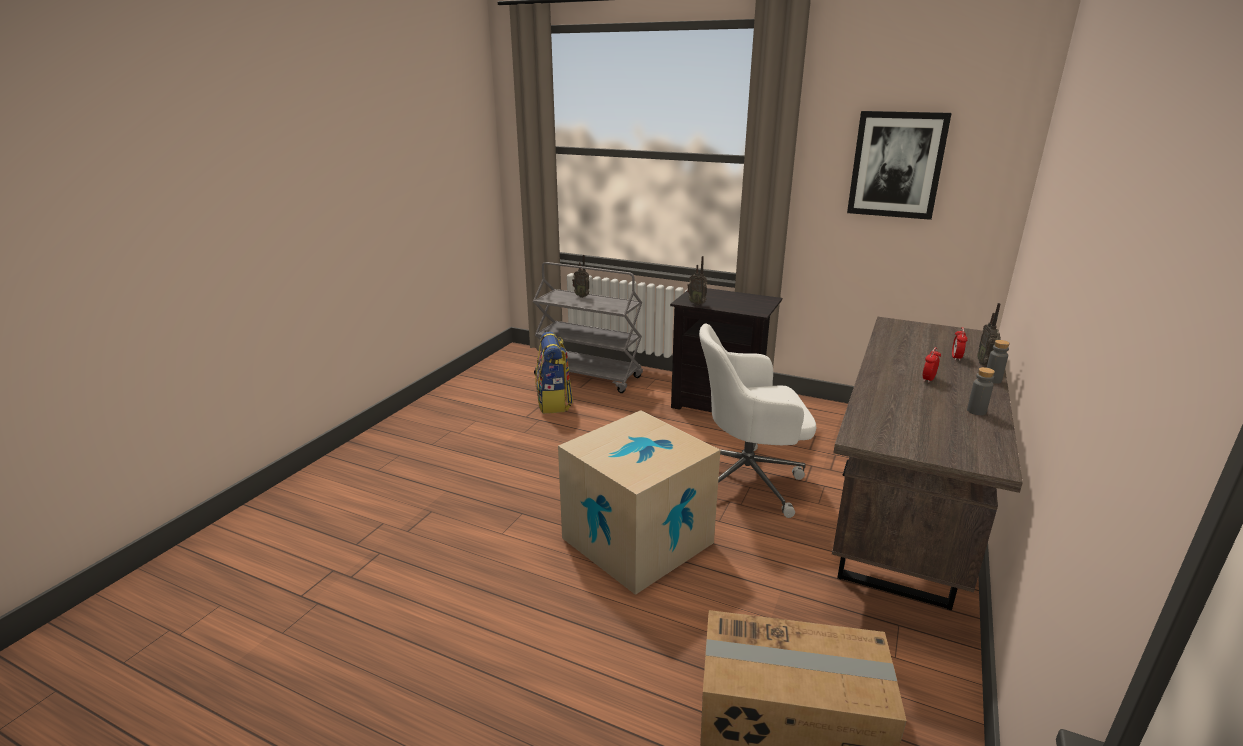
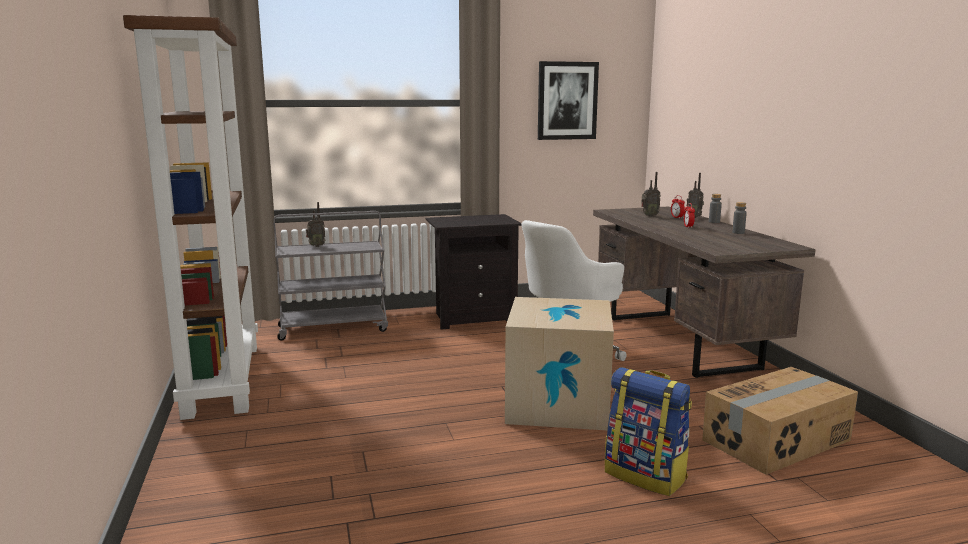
camera: 40 degrees left, 10 degrees down
(450, 400) = (221, 379): none -> brown bookcase
(554, 403) = (335, 352): backpack -> backpack (646, 475)
(697, 304) = (457, 224): radio -> radio (649, 216)

